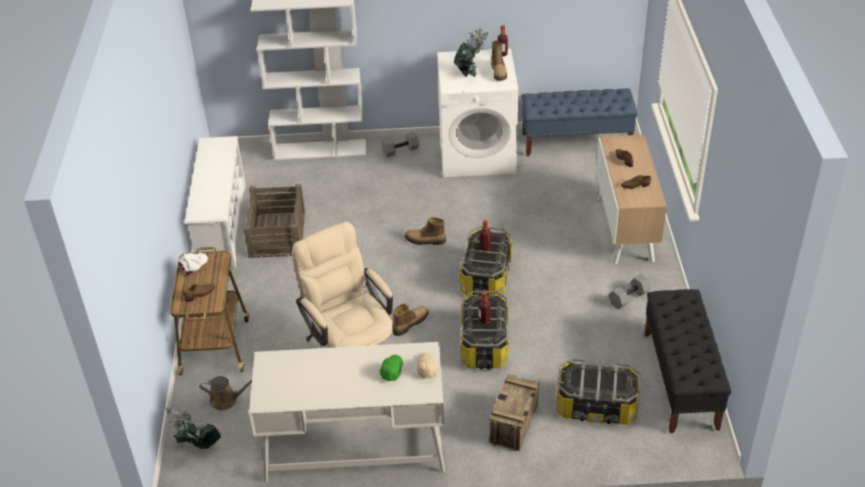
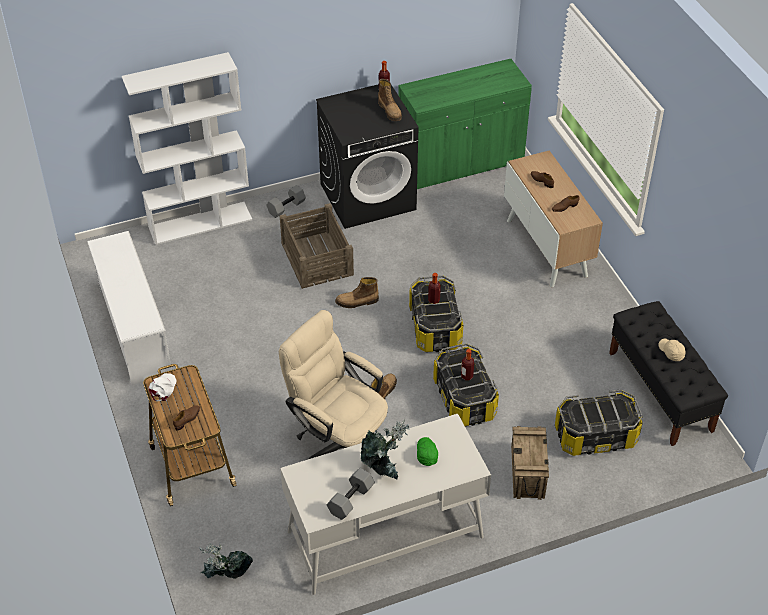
camera: 20 degrees left, 5 degrees up
(226, 400) = (233, 520): brown watering can -> none
(277, 234) = (199, 327): crate -> crate (317, 258)
(426, 368) = (458, 443): beige cap -> beige cap (671, 352)
(470, 74) = (362, 118): potted plant -> potted plant (383, 468)
(478, 154) = (368, 196): white washing machine -> black washing machine
(576, 141) = (461, 163): blue bench -> green cabinet
(629, 298) = (580, 320): grey dumbbell -> grey dumbbell (351, 500)

